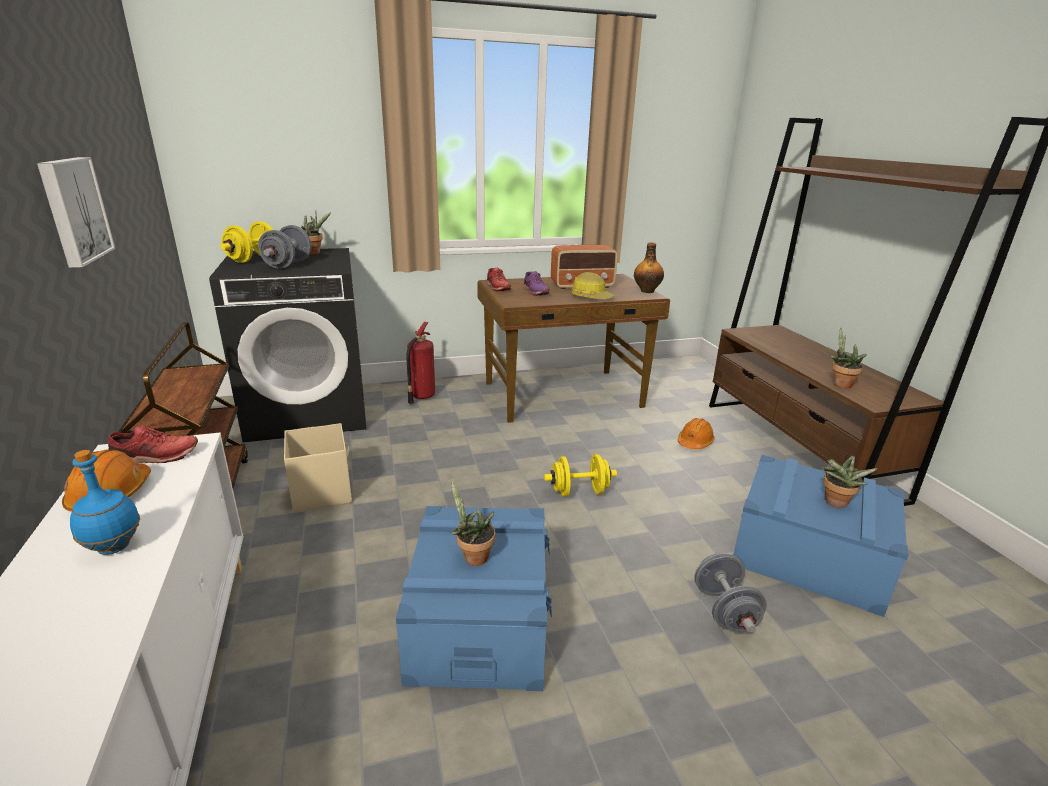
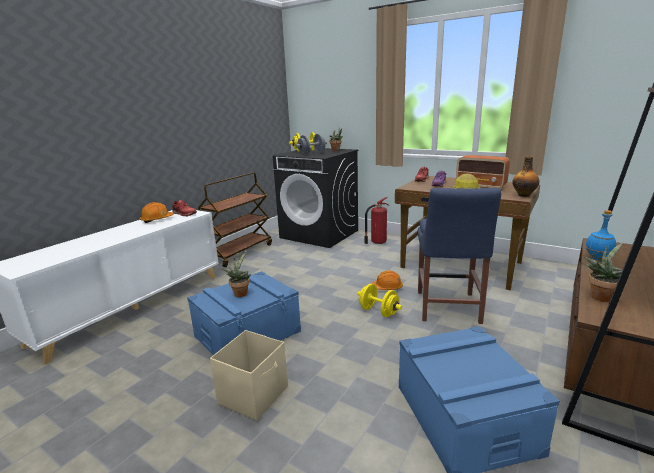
camera: 50 degrees right, 5 degrees down
(73, 210) = (206, 119): picture -> none
(114, 548) = (132, 231): blue bottle -> blue bottle (597, 259)
(322, 491) = (275, 264): beige storage box -> beige storage box (254, 395)
(631, 453) = (448, 309): none -> blue chair
(695, 442) = (509, 322): orange hard hat -> orange hard hat (387, 287)
(724, 610) = (351, 400): grey dumbbell -> none
(835, 503) = (470, 373): potted plant -> none

